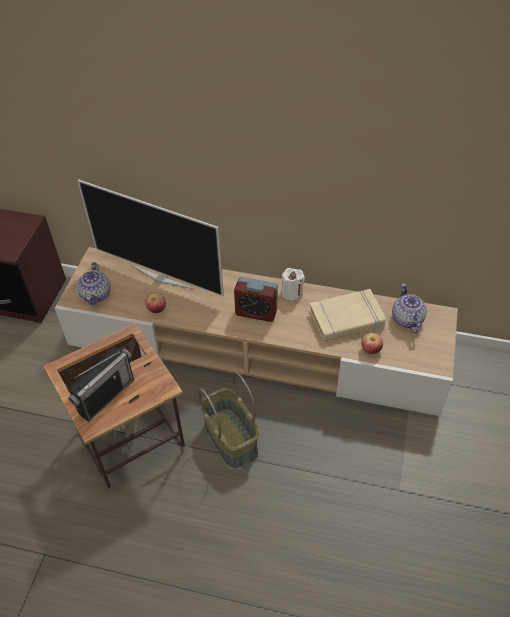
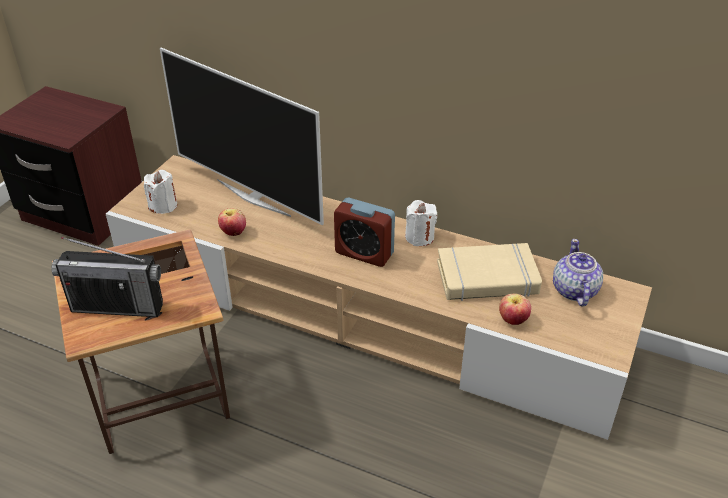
camera: 10 degrees right, 10 degrees down
(96, 294) = (163, 206): teapot -> white candle
(106, 396) = (117, 307): radio -> radio turned 45 degrees clockwise
(232, 438) = (299, 420): basket -> none

